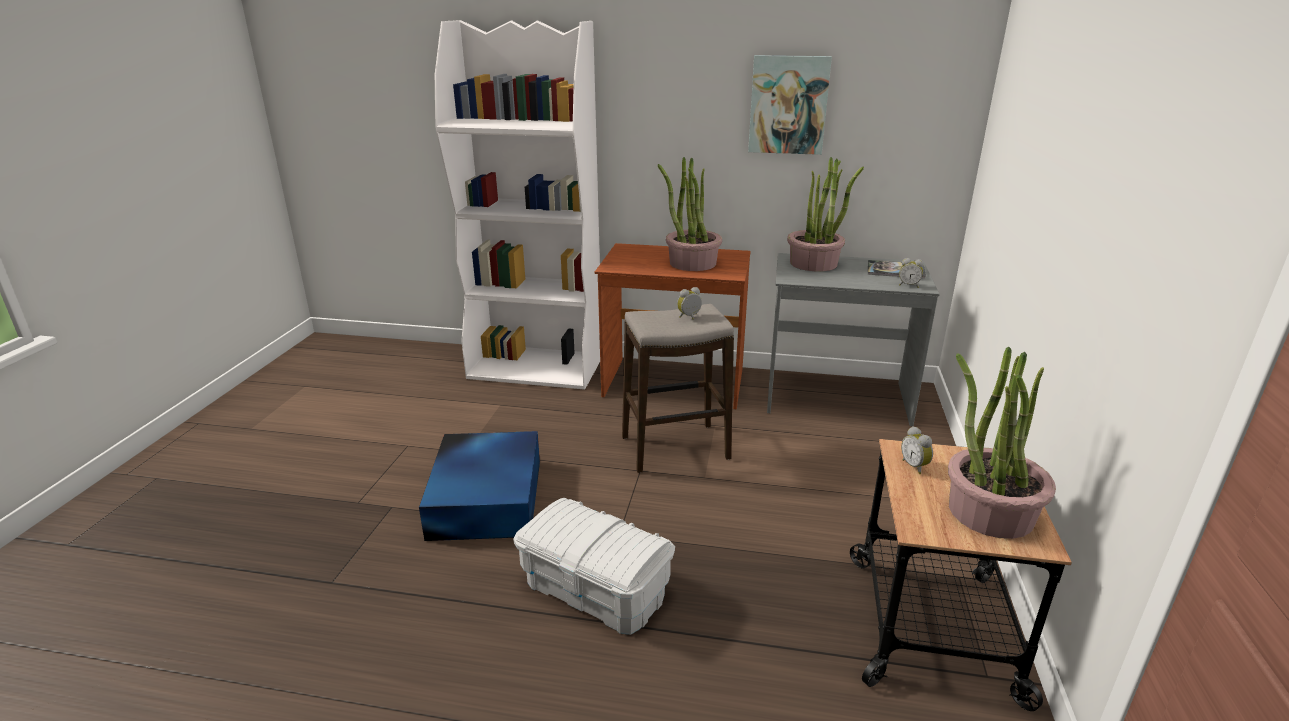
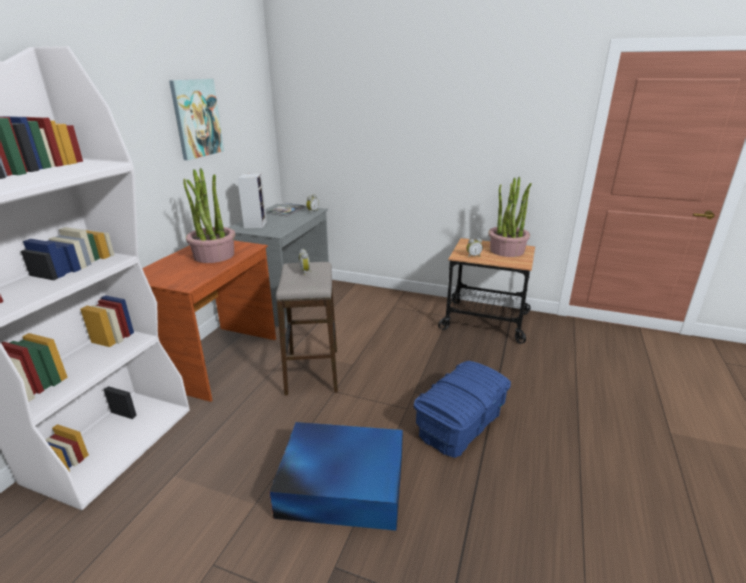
camera: 80 degrees left, 0 degrees up
(596, 588) = (460, 423): white storage box -> blue storage box
(814, 263) = (255, 224): potted plant -> speaker

